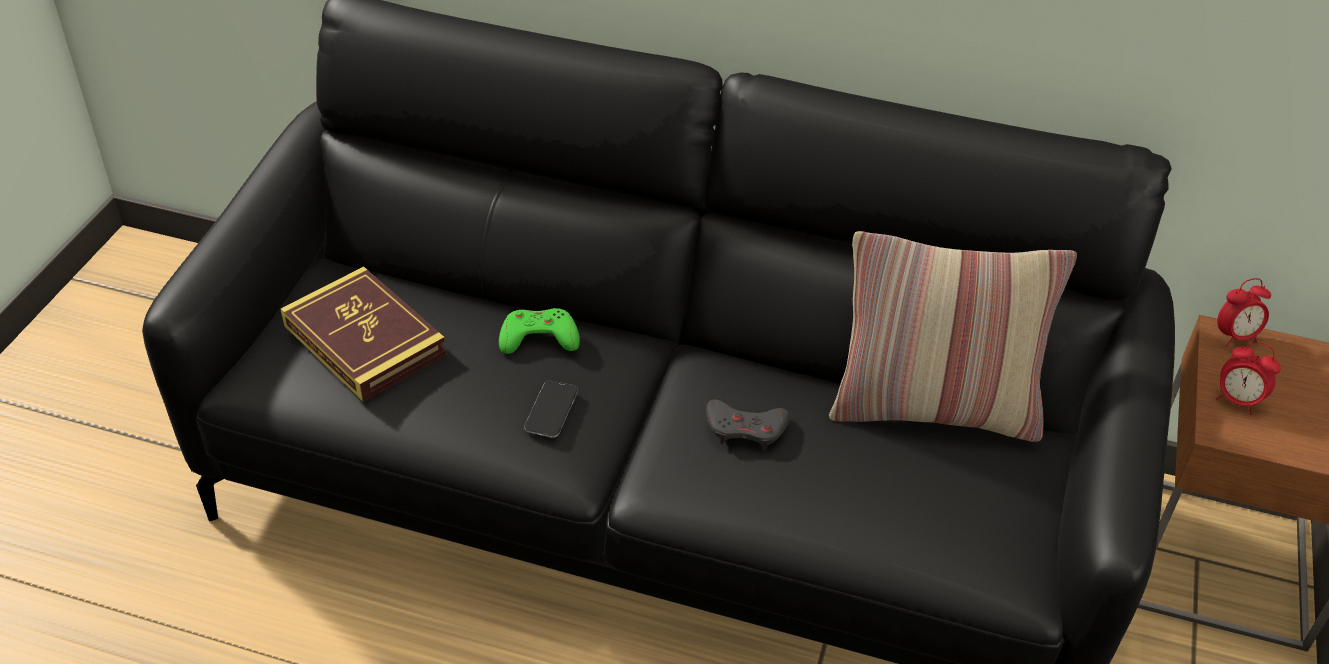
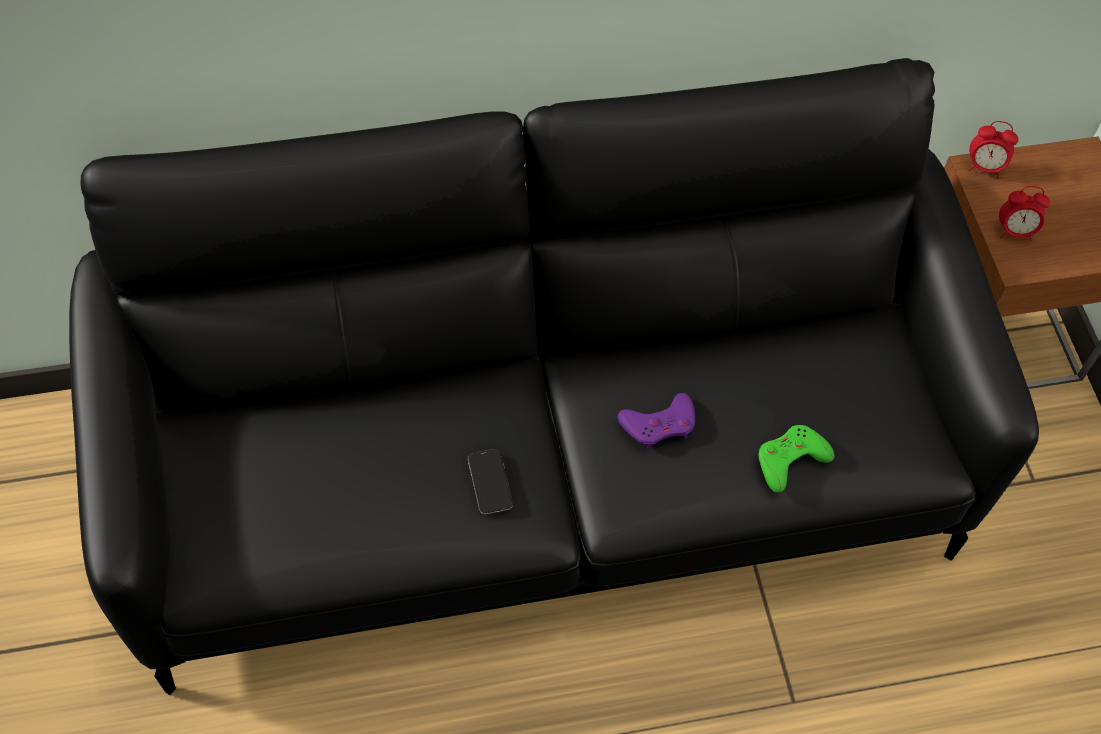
camera: 30 degrees left, 15 degrees up
(364, 340) = (280, 490): book -> none
(538, 337) = (432, 414): green game controller -> green game controller (790, 460)
(746, 429) = (659, 425): grey game controller -> purple game controller
(933, 408) = (789, 334): pillow -> none
(1234, 336) = (984, 167): alarm clock -> alarm clock turned 60 degrees clockwise

